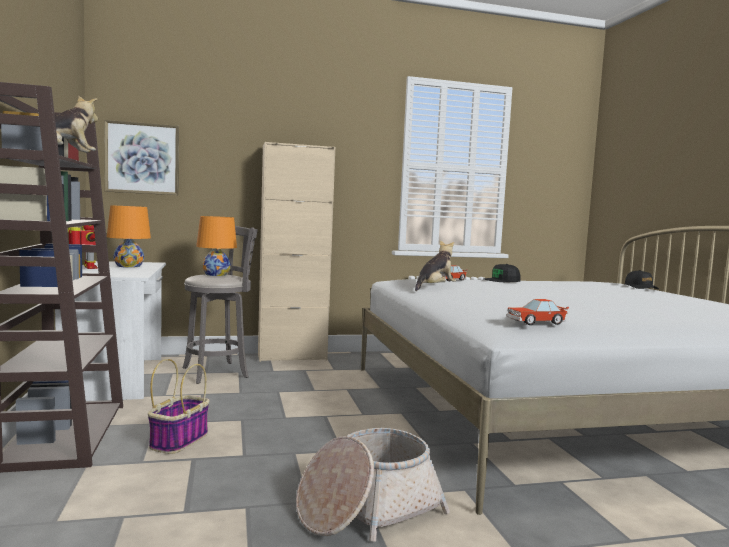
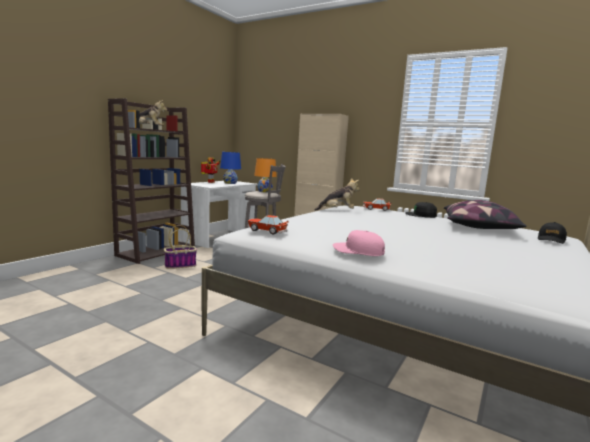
camera: 45 degrees right, 5 degrees up
(128, 266) = (230, 183): orange table lamp -> blue table lamp
(142, 158) = (254, 127): picture -> none
(367, 509) = (170, 312): basket -> none
(586, 286) = (479, 229): none -> pillow
(663, 324) = (358, 251): none -> pink cap

